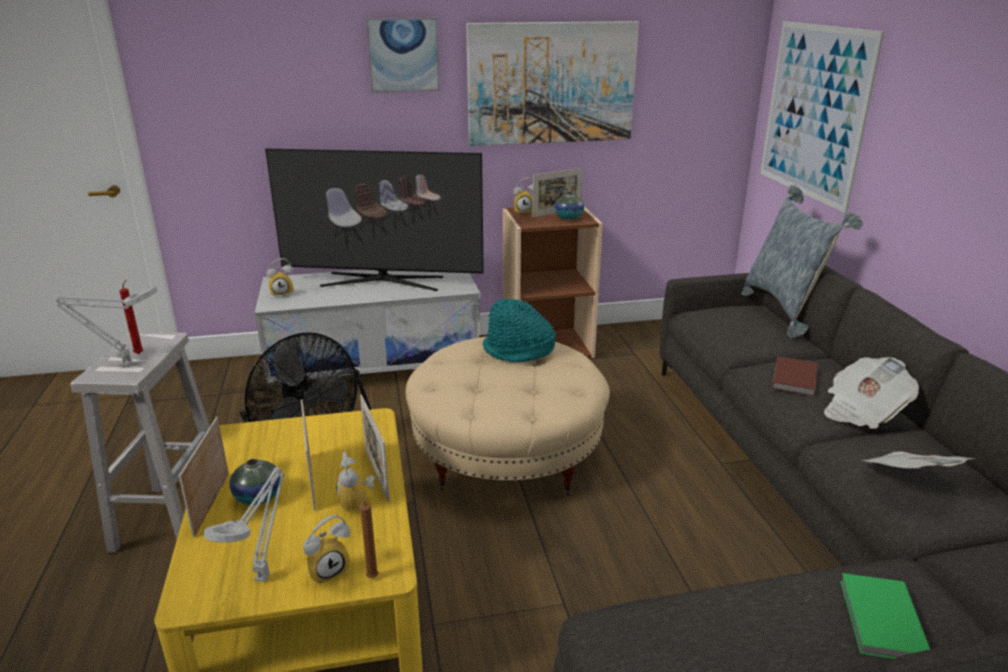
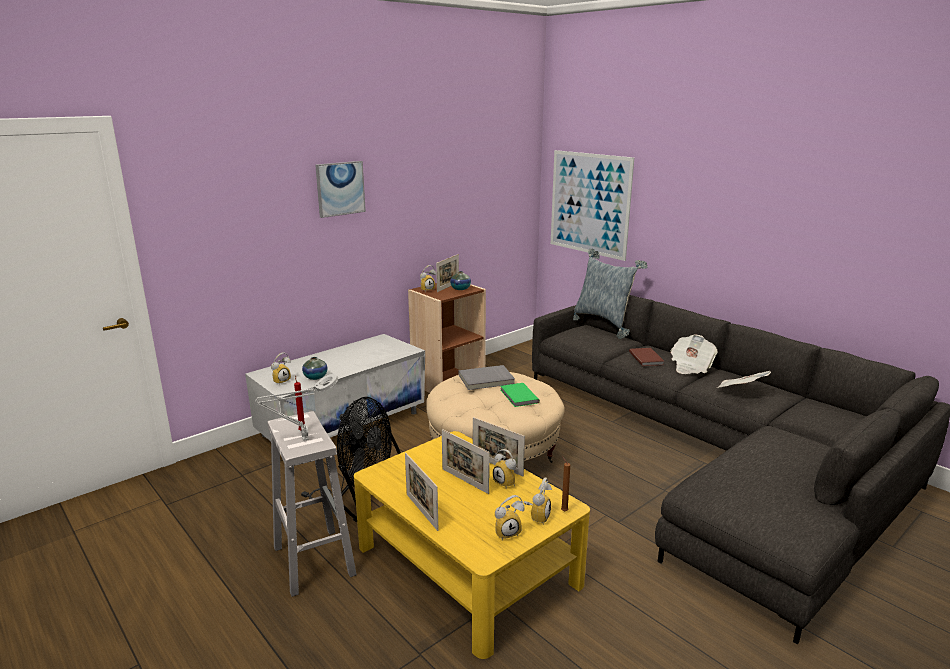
camera: 30 degrees left, 5 degrees down
(258, 497) = (445, 499): vase -> vase (315, 377)
(264, 576) = (507, 532): grey table lamp -> alarm clock
(382, 281) = (346, 357): television -> none
(518, 351) = (486, 380): turquoise hat -> grey book
(551, 83) = (431, 199): picture -> none
(880, 620) = (786, 449): green book -> green book (518, 396)

